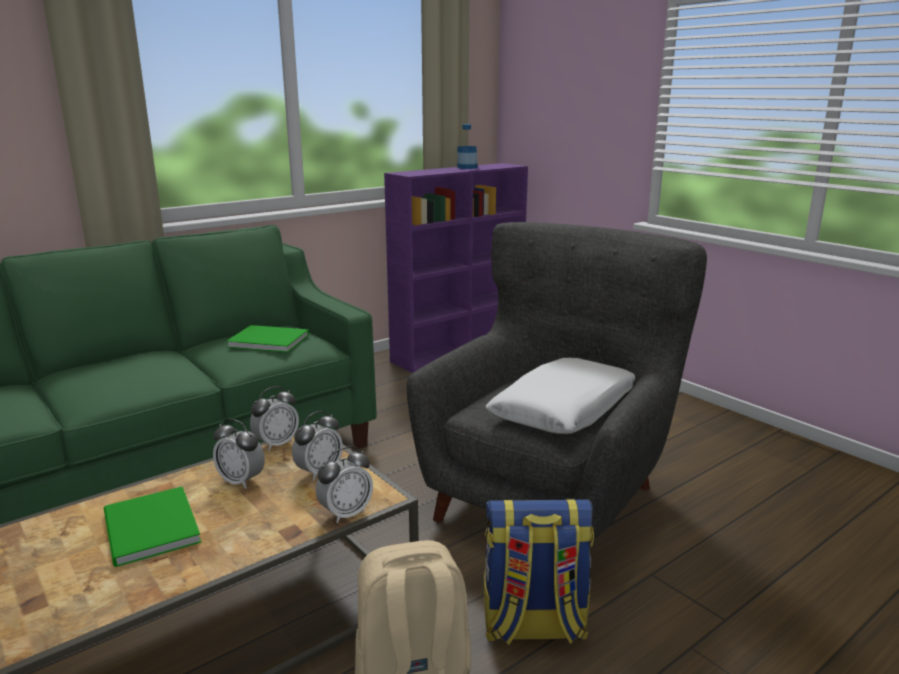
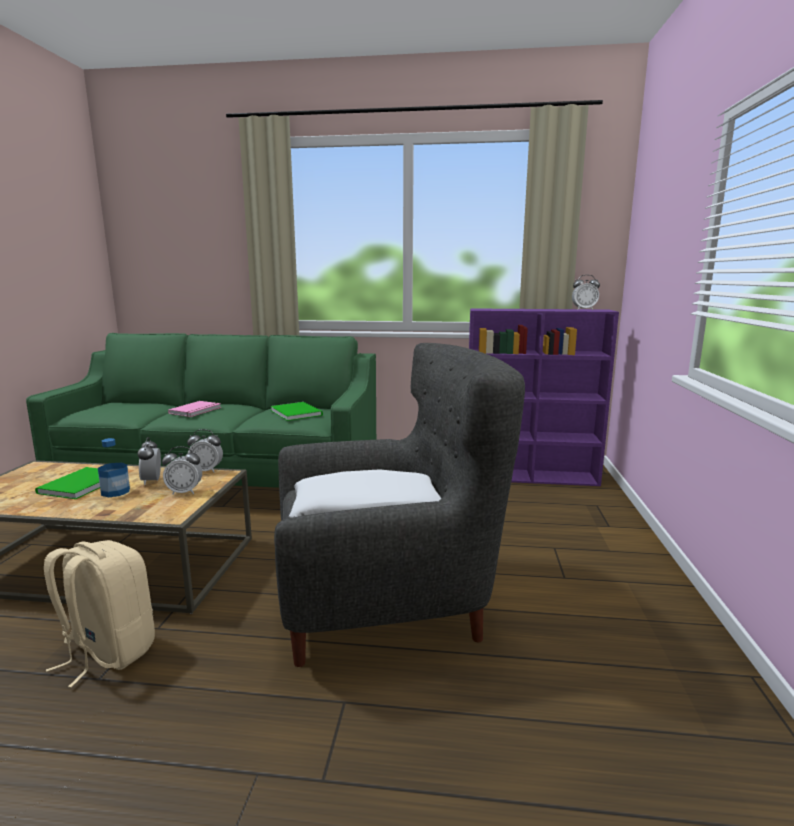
camera: 45 degrees right, 5 degrees down
(119, 376) = (196, 410): none -> pink book
(346, 513) = (141, 516): alarm clock -> alarm clock (584, 309)
(467, 167) = (552, 309): bottle -> bottle (115, 492)
(533, 626) = (209, 672): backpack -> none

